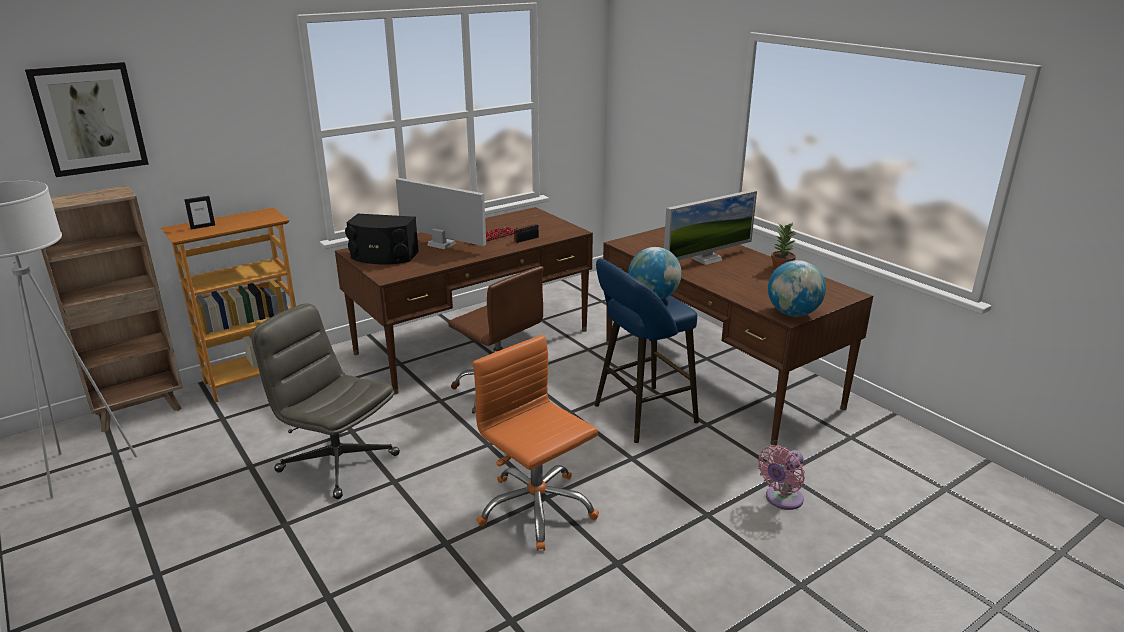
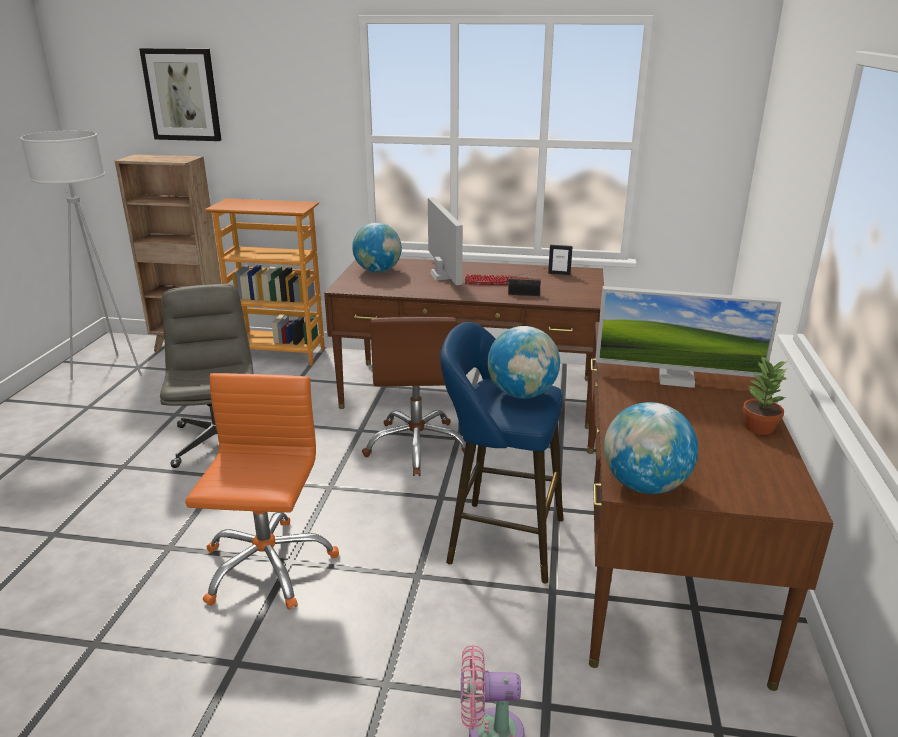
camera: 45 degrees right, 0 degrees up
(203, 227) = (245, 204): picture frame -> picture frame (559, 273)
(383, 256) = (378, 271): black speaker -> globe

